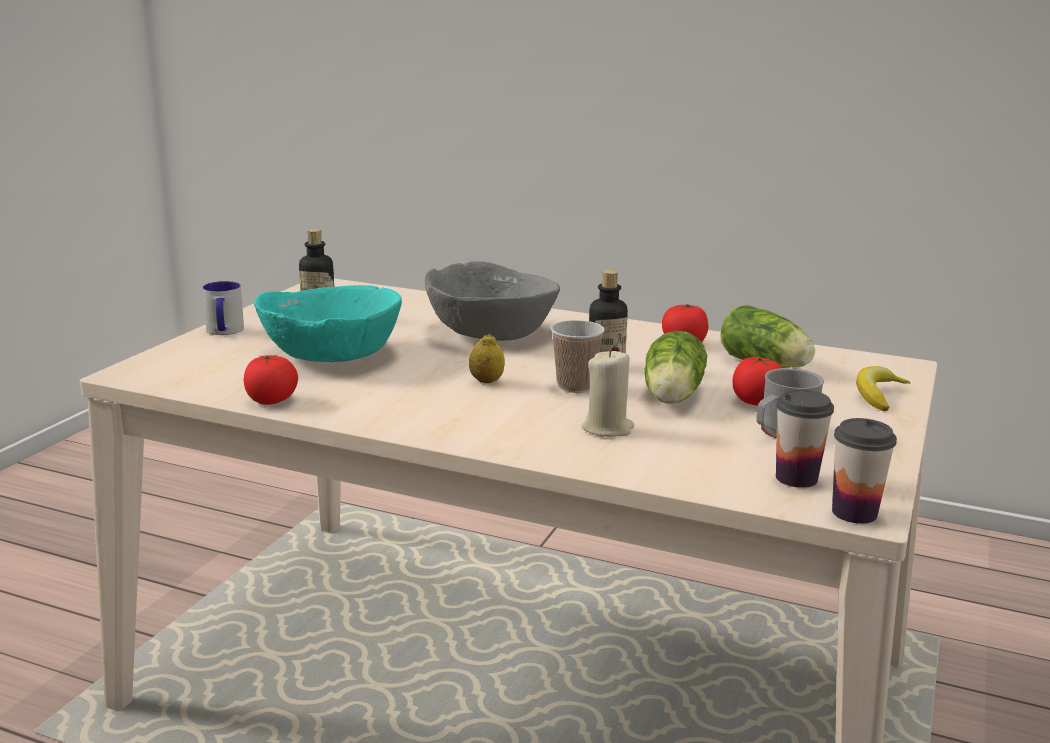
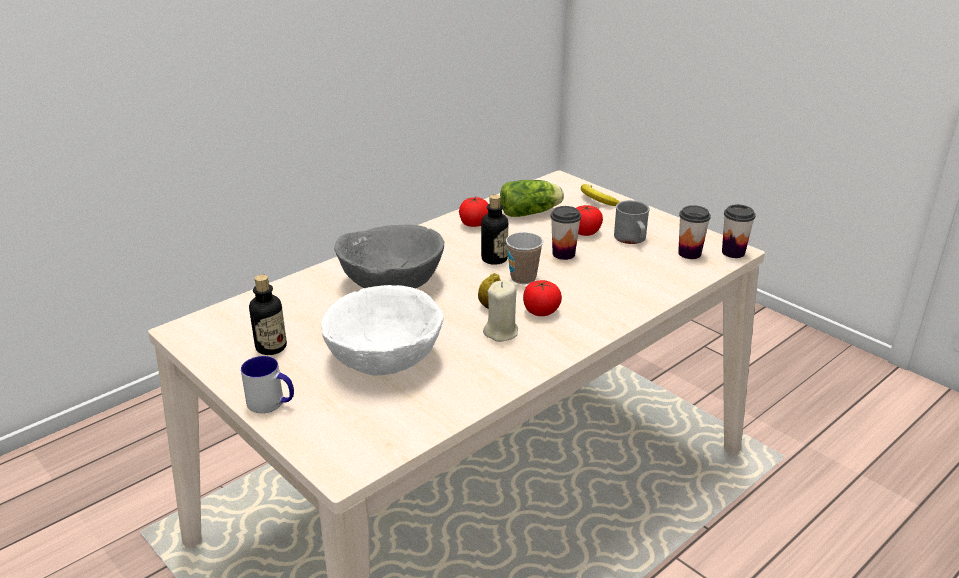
camera: 65 degrees left, 10 degrees up
(271, 400) = (466, 401): tomato -> tomato (541, 311)
(331, 354) = (383, 358): turquoise bowl -> white bowl
(607, 428) = (597, 285): beige candle -> beige candle (501, 332)
(671, 398) = (563, 254): lettuce -> cup

